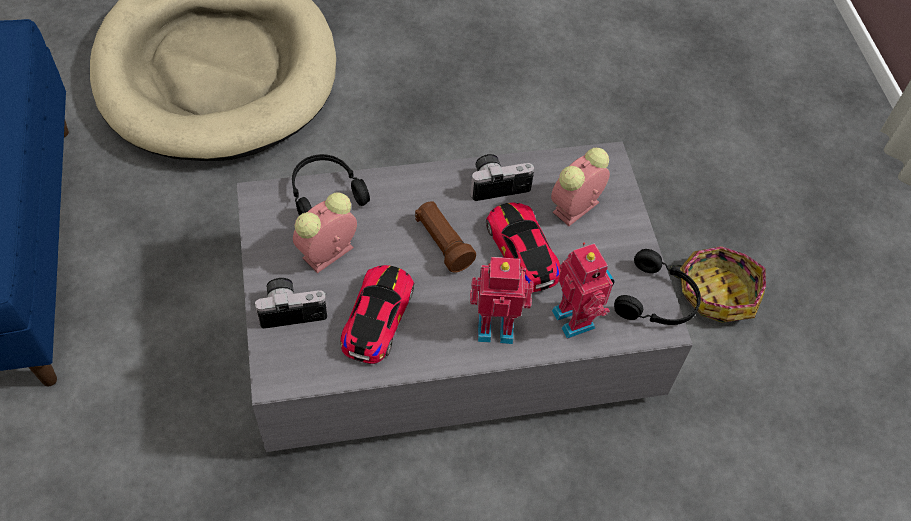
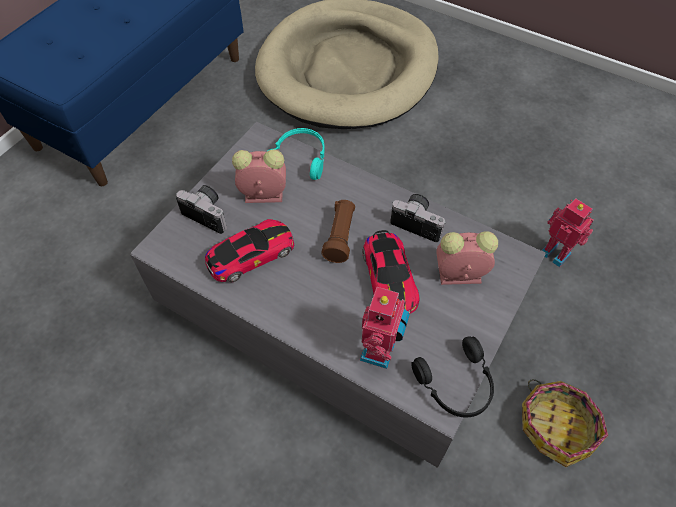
camera: 45 degrees right, 0 degrees up
(325, 193) = (300, 158): black headphones -> turquoise headphones
(495, 325) = (319, 314): toy robot -> toy robot (556, 252)
(522, 251) = (389, 278): toy car -> toy car turned 150 degrees clockwise

